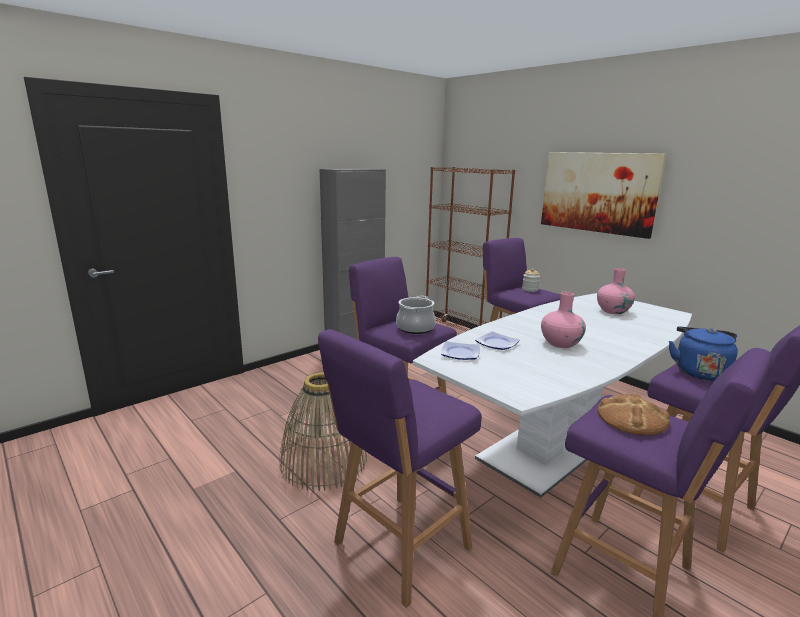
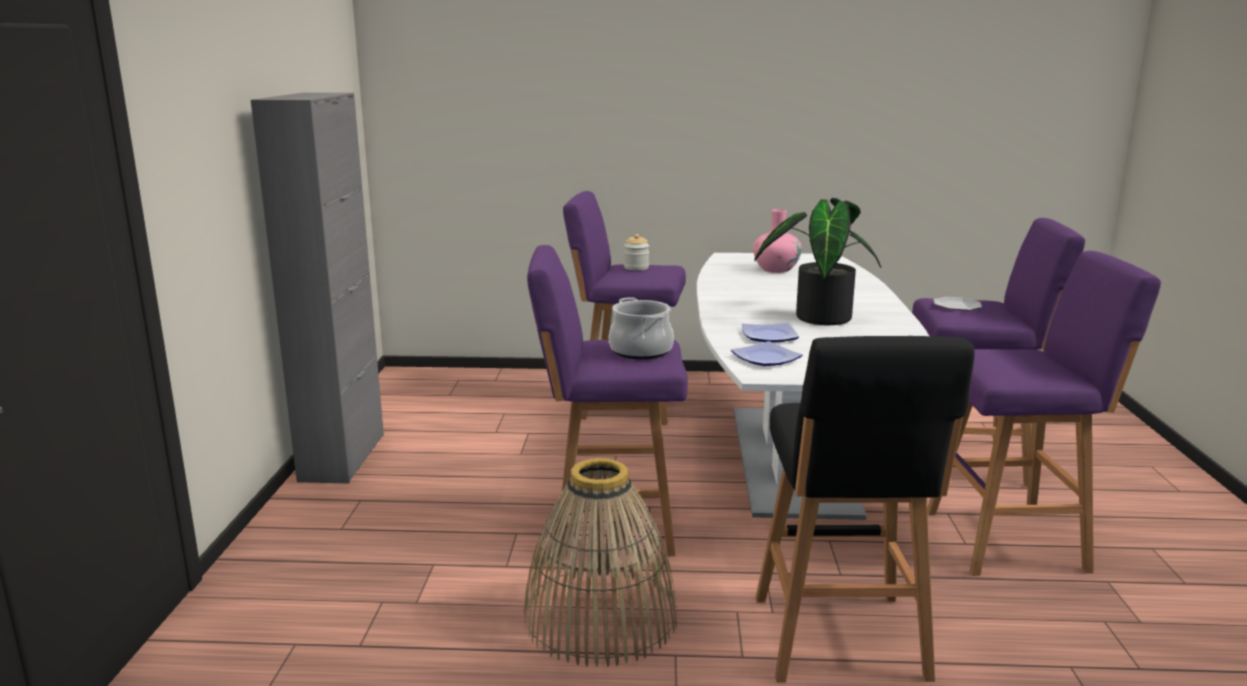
camera: 45 degrees left, 0 degrees up
(399, 548) = (840, 641): purple stool -> black stool
(461, 333) = (472, 379): brown bookcase -> none
(560, 343) = (818, 316): pink vase -> potted plant
(598, 192) = (677, 108): picture -> none
(631, 419) = (1009, 360): bread -> none
(699, 371) = (957, 306): blue kettle -> plate

